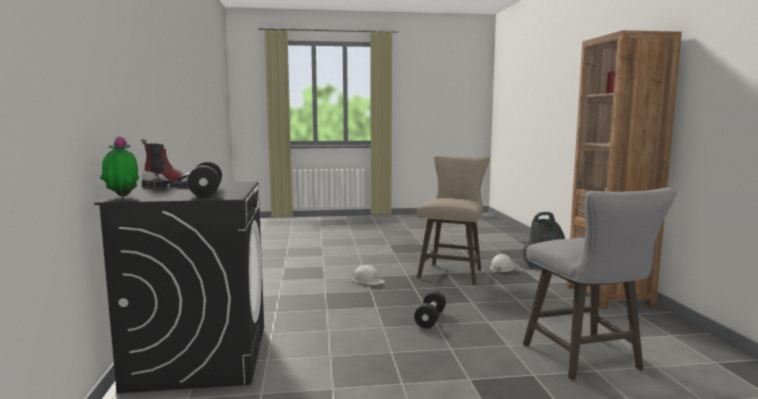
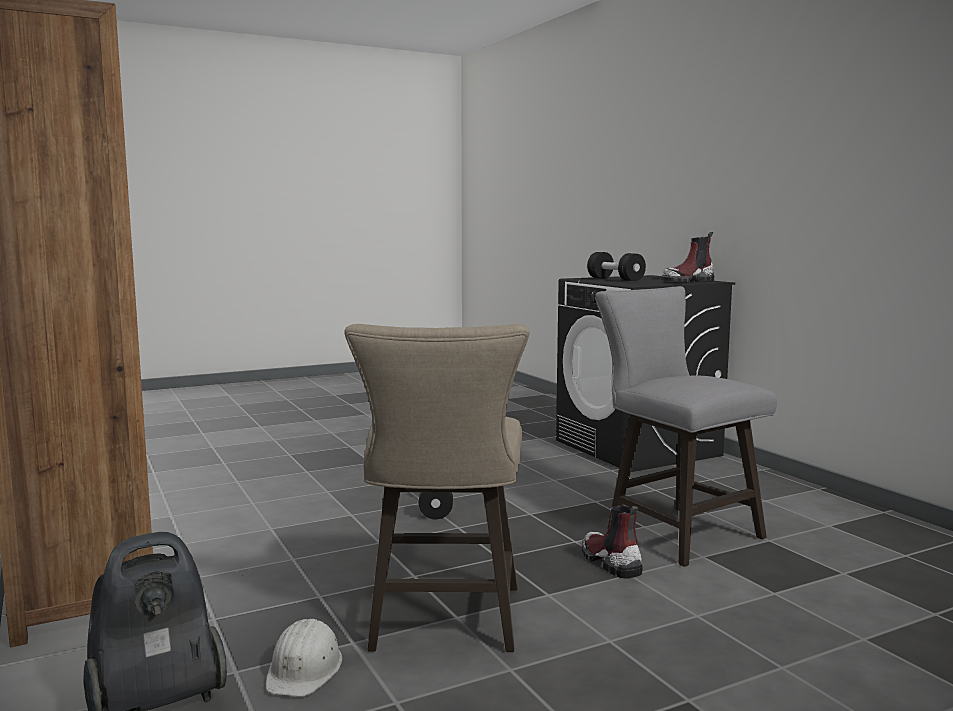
camera: 160 degrees right, 0 degrees up
(122, 197) = (656, 276): potted plant -> none
(367, 281) = (610, 562): white hard hat -> boot
(587, 360) = (239, 488): grey stool -> grey stool (674, 531)

